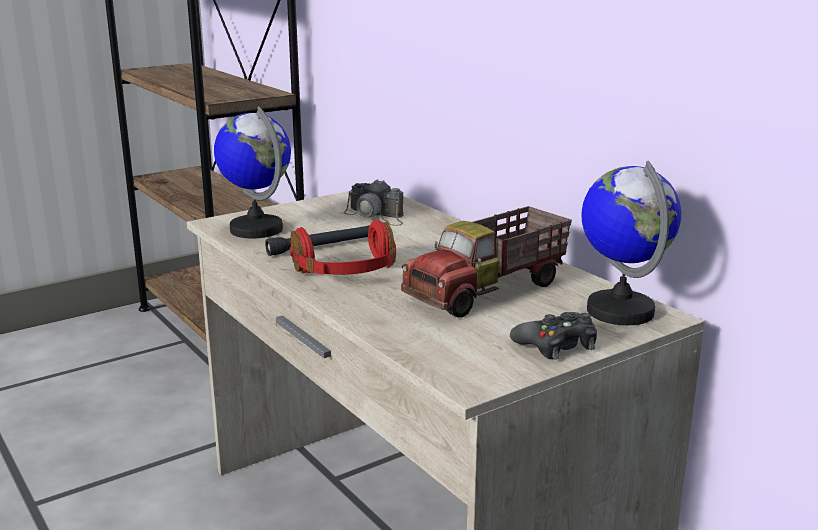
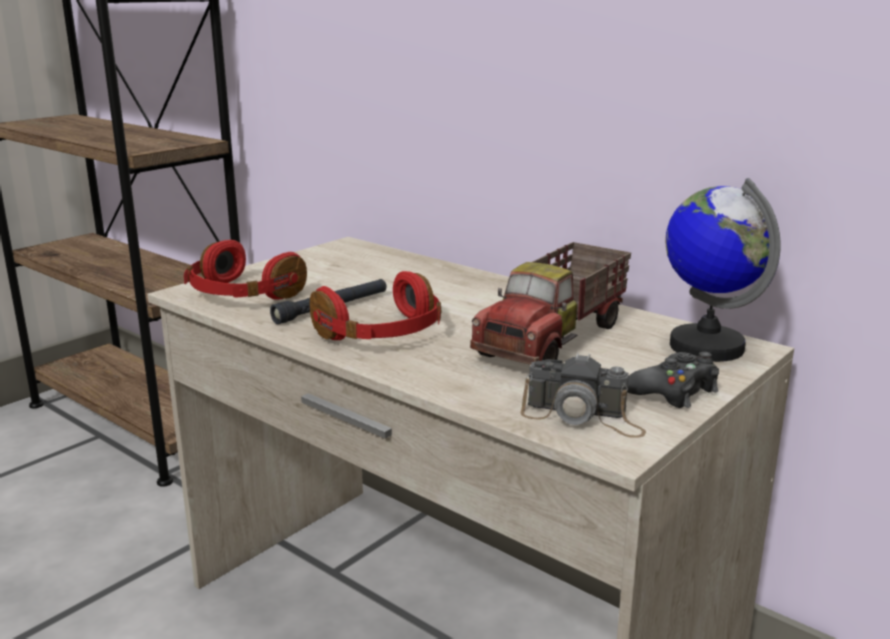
camera: 15 degrees left, 0 degrees up
(256, 229) = (241, 295): globe -> red headphones
(376, 216) = (370, 269): camera -> camera (583, 417)

